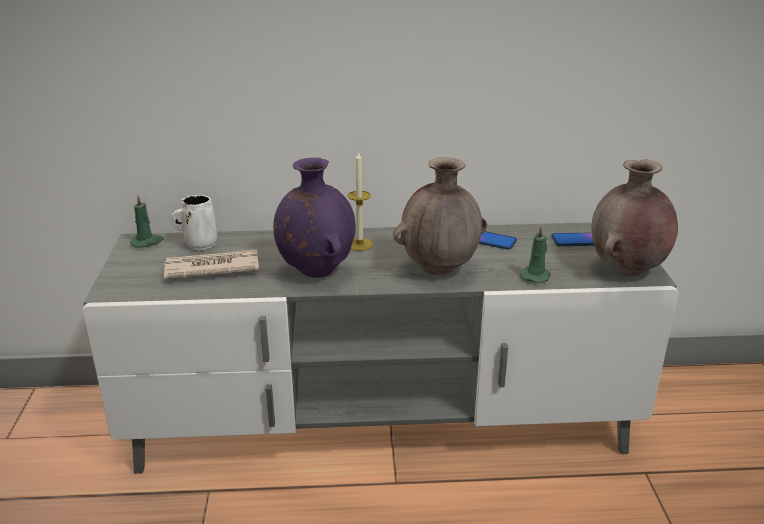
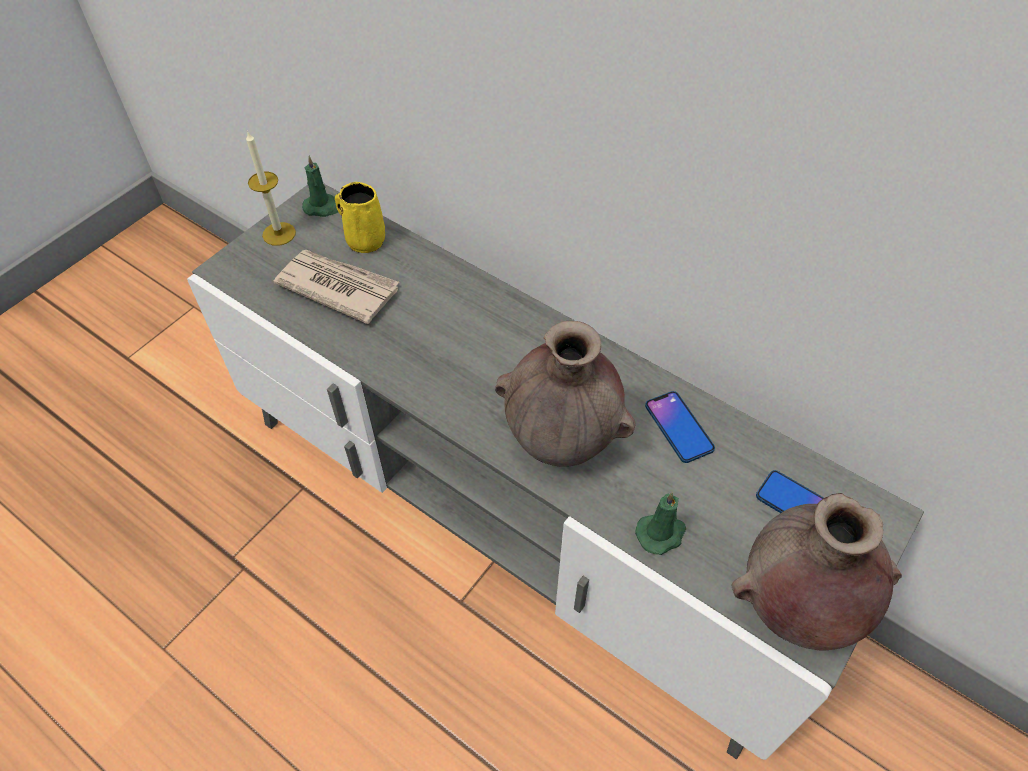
camera: 40 degrees right, 25 degrees up
(199, 244) = (364, 240): white mug -> yellow mug
(316, 270) = (429, 356): purple vase -> none
(359, 244) = (520, 339): candle -> candle (279, 234)

